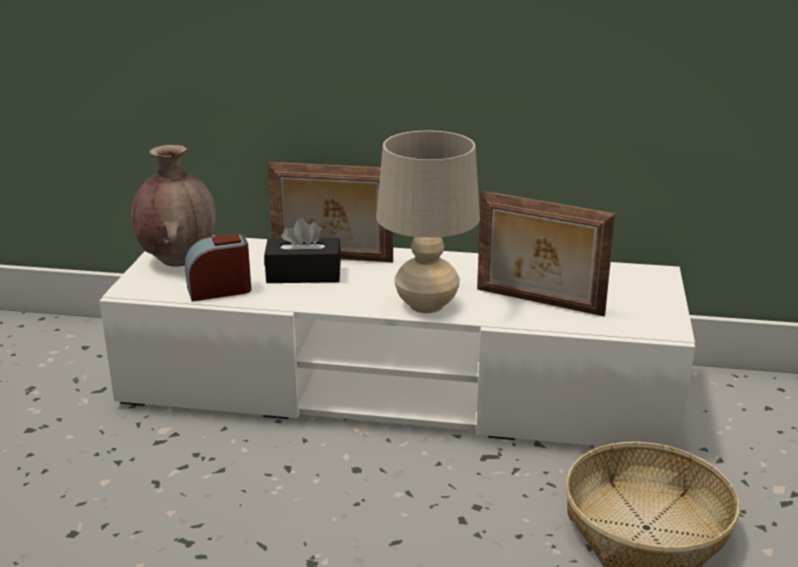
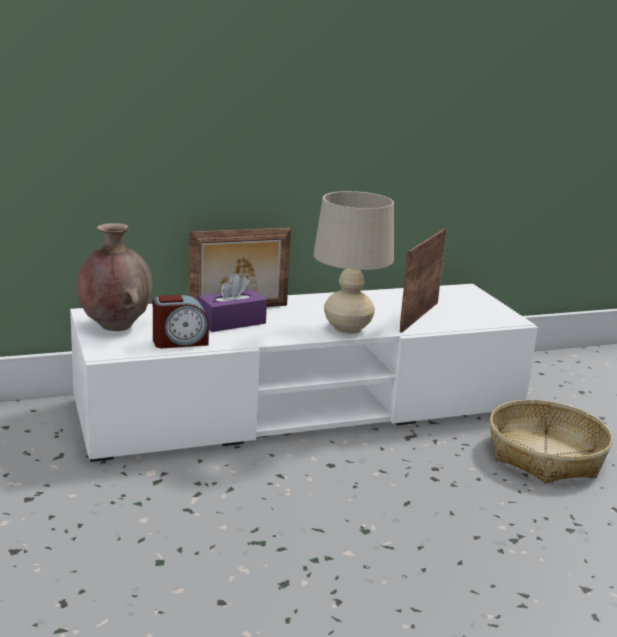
camera: 30 degrees left, 5 degrees down
(219, 289) = (180, 341): alarm clock -> alarm clock turned 150 degrees counterclockwise
(303, 274) = (232, 322): black tissue box -> purple tissue box
(538, 303) = (417, 316): picture frame -> picture frame turned 120 degrees clockwise

